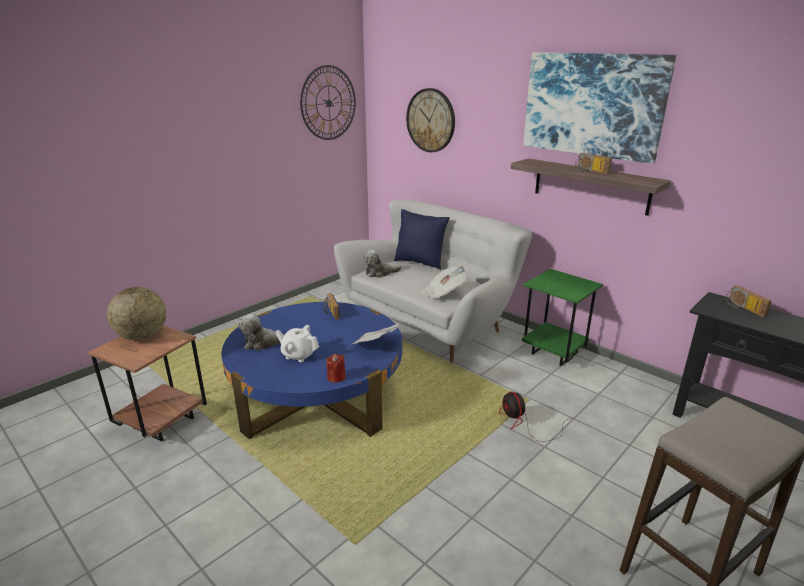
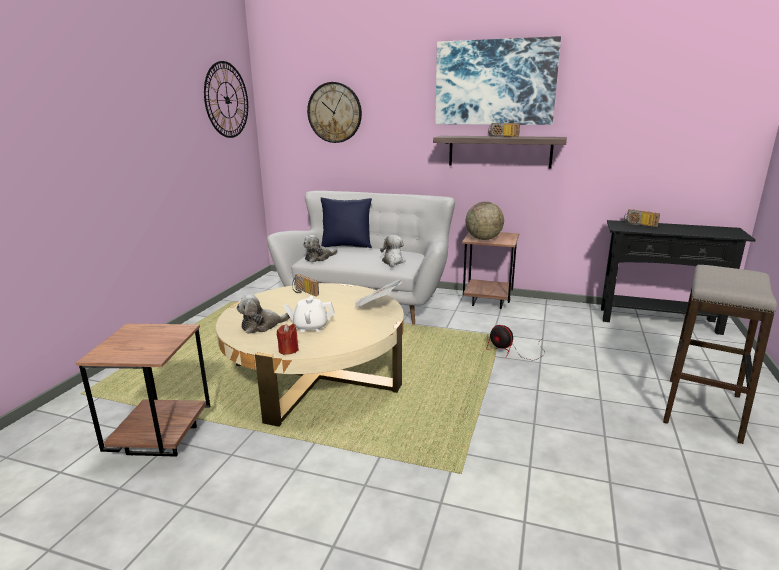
camera: 25 degrees left, 5 degrees down
(142, 336) = (133, 336): globe -> globe (483, 239)
(318, 395) = (316, 375): blue coffee table -> beige coffee table
(336, 377) = (367, 334): red candle -> red candle (288, 350)
(443, 292) = (393, 262): newspaper -> plush toy
(554, 352) = (488, 301): green side table -> brown side table

